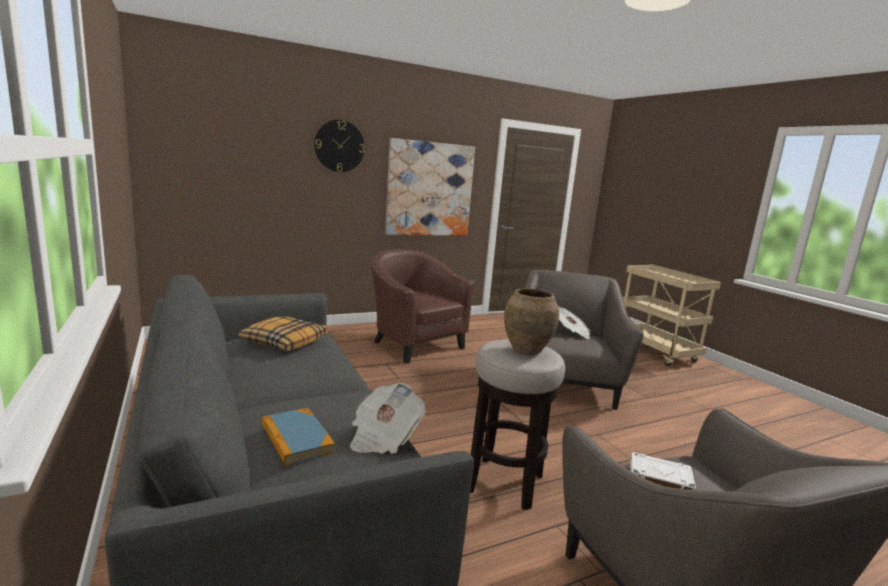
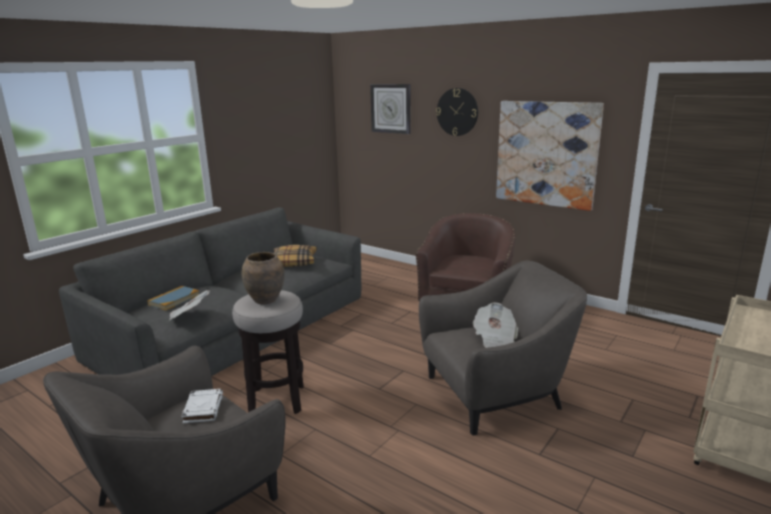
camera: 65 degrees right, 5 degrees up
(243, 136) = (391, 108): none -> wall clock

